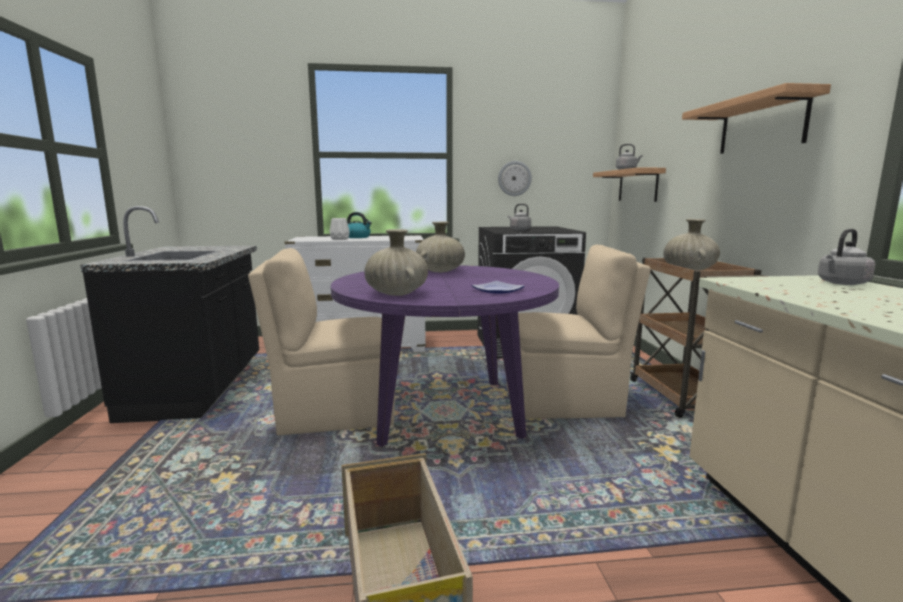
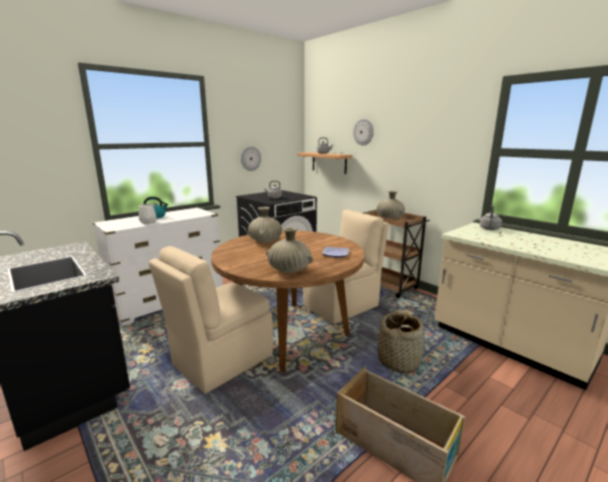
camera: 35 degrees left, 5 degrees up
(445, 411) = (289, 333): purple dining table -> brown dining table
(559, 495) = (399, 361): none -> basket
(682, 125) = (363, 132): none -> wall clock
(762, 125) = (420, 142): shelf -> none

